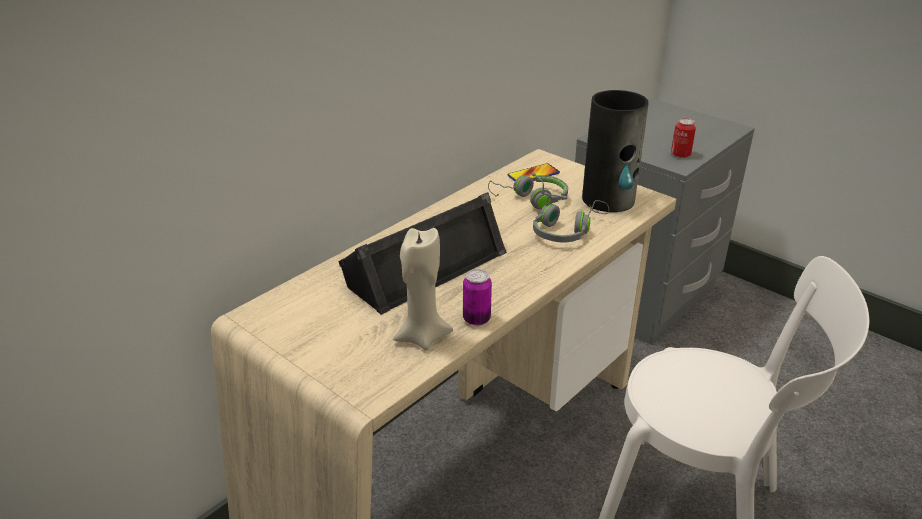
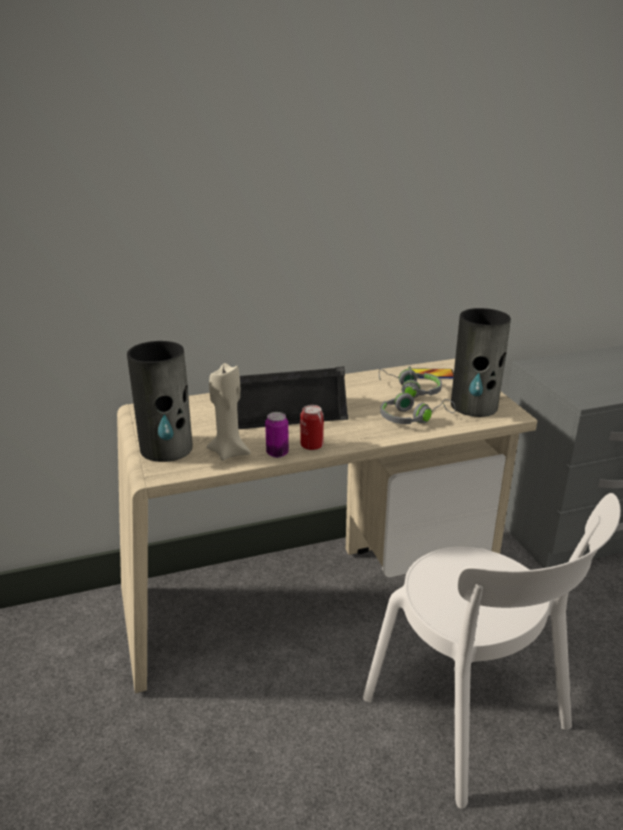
camera: 30 degrees right, 5 degrees down
(342, 358) = (167, 448): none -> vase
(680, 154) = (596, 393): can -> can (311, 446)

